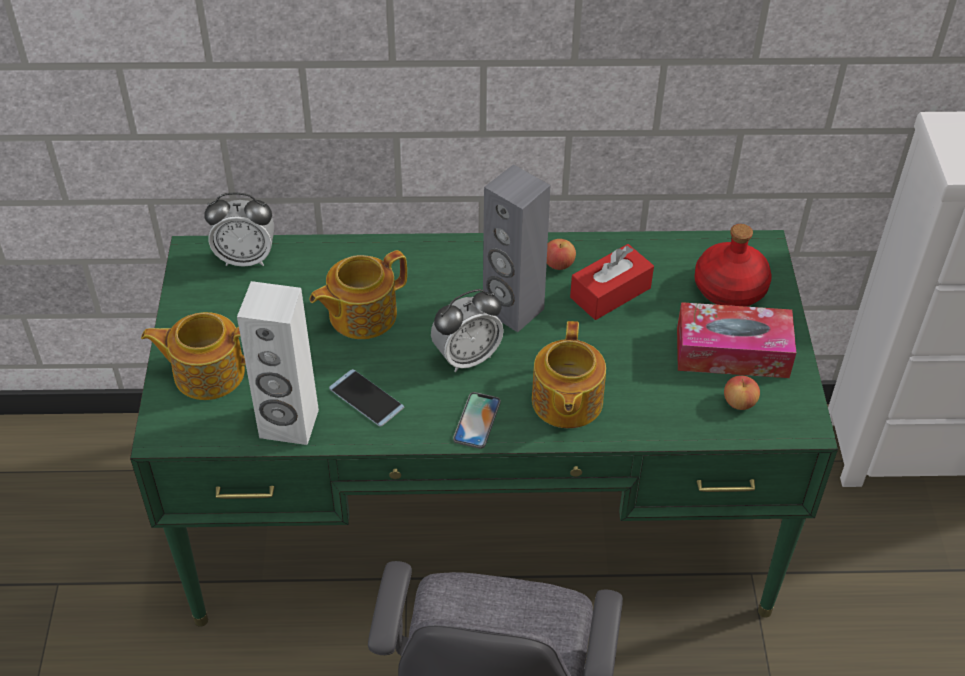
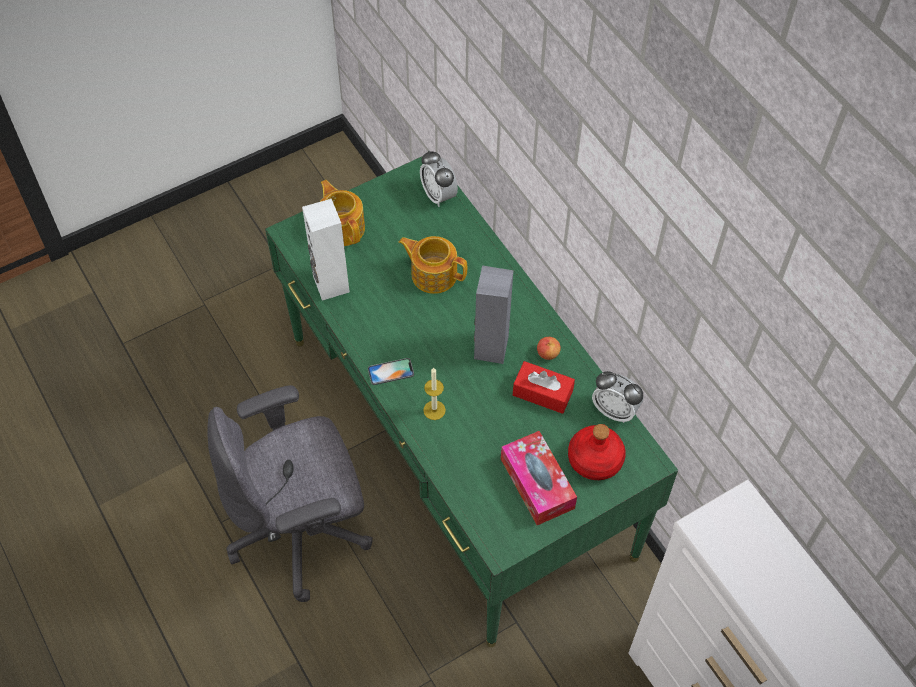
camera: 60 degrees right, 10 degrees up
(366, 398) = (372, 310): phone -> none
(467, 357) = (436, 343): alarm clock -> alarm clock (614, 410)
(566, 402) = (434, 410): teapot -> candle
(739, 402) = (496, 504): apple -> none

